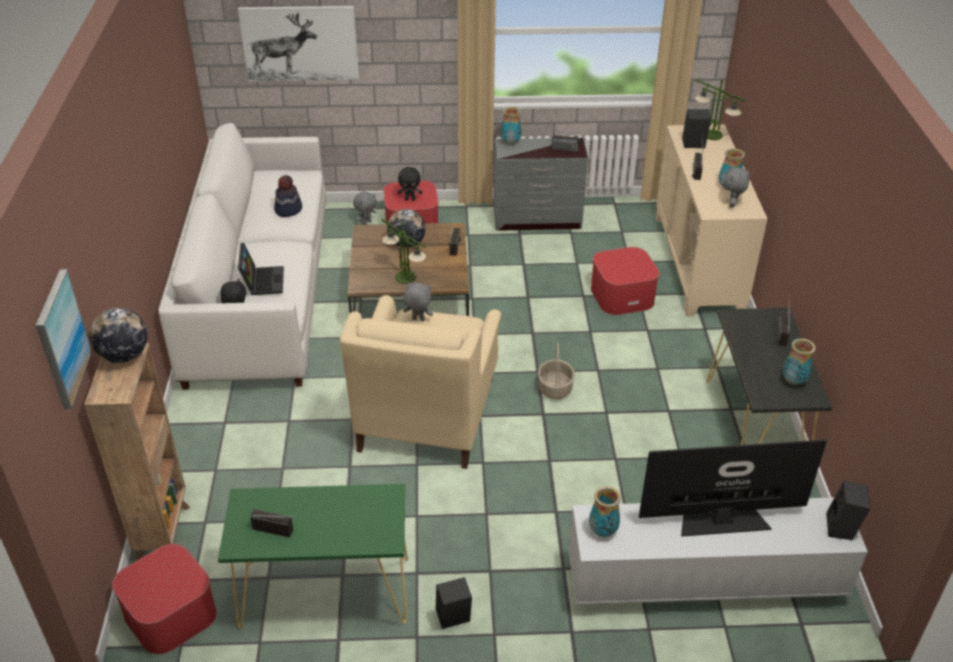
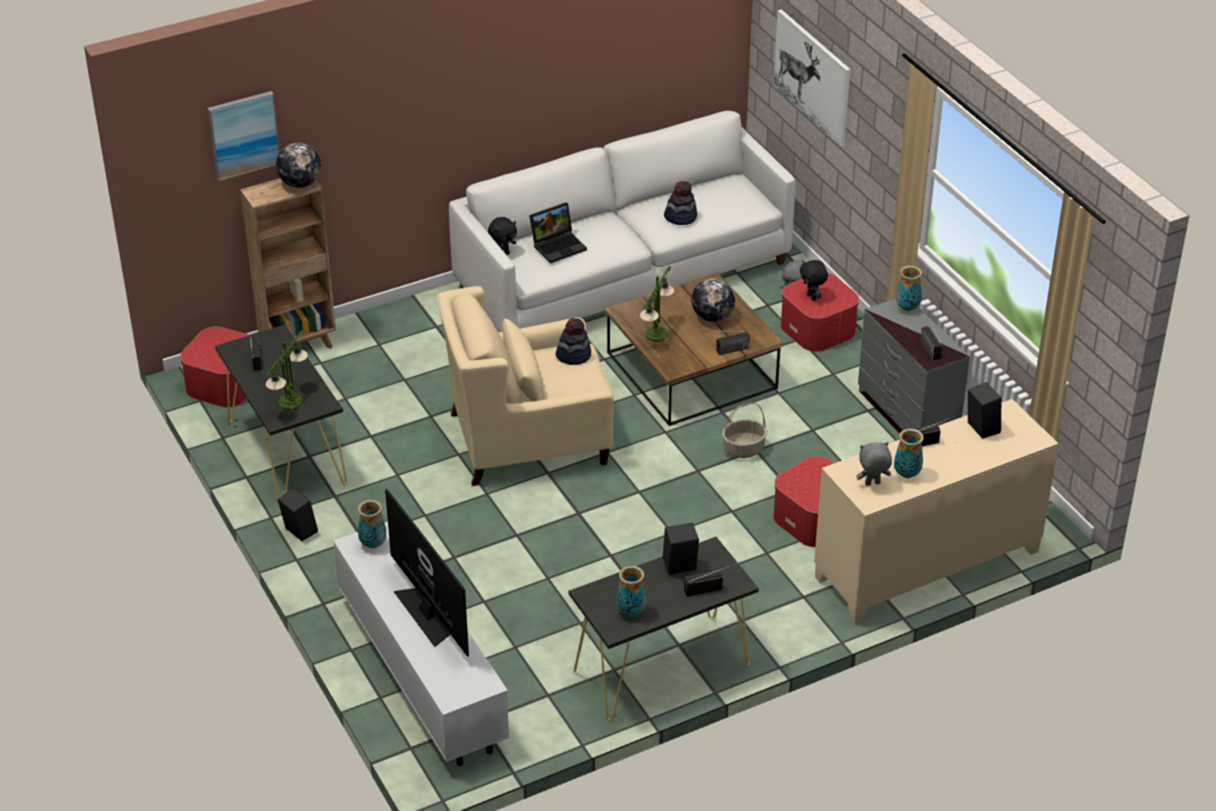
camera: 65 degrees right, 0 degrees up
(324, 593) = (286, 453): green console table -> black console table
(418, 320) = (573, 355): grey plush toy -> hat
(555, 389) = (621, 511): basket -> basket (743, 449)
(713, 135) = (1020, 439): table lamp -> table lamp (290, 402)
(842, 529) = (462, 693): black speaker -> black speaker (679, 568)

